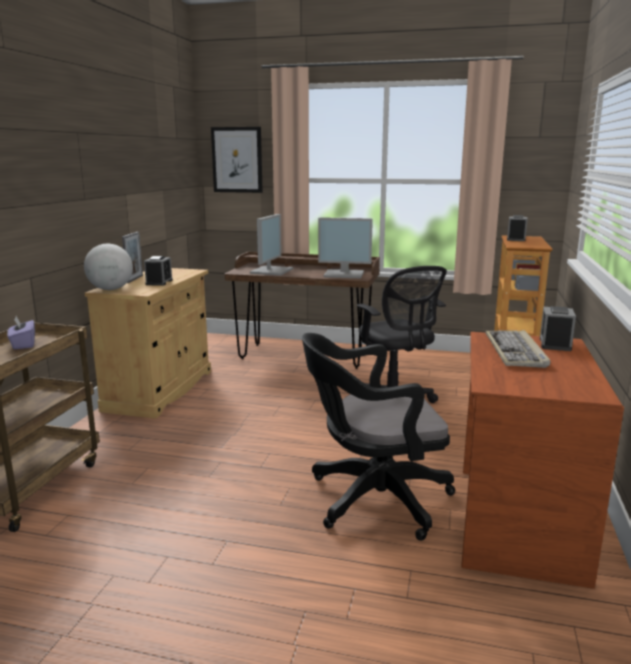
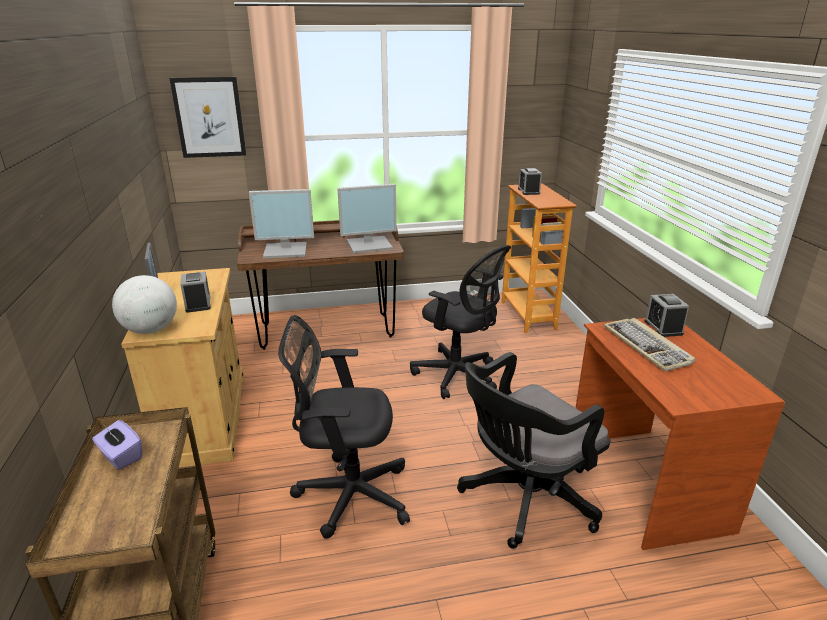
camera: 25 degrees left, 10 degrees up
(221, 458) = (348, 494): none -> black office chair
(271, 271) = (286, 250): monitor -> monitor turned 90 degrees clockwise

